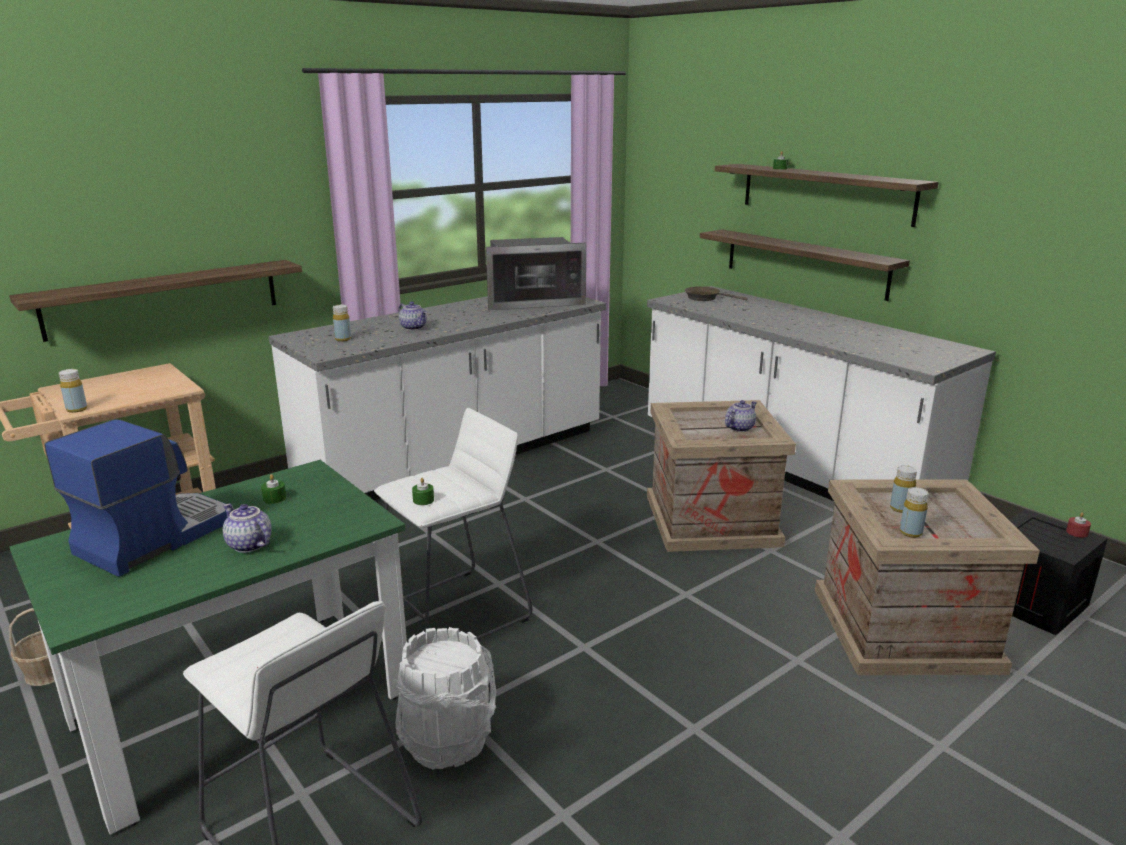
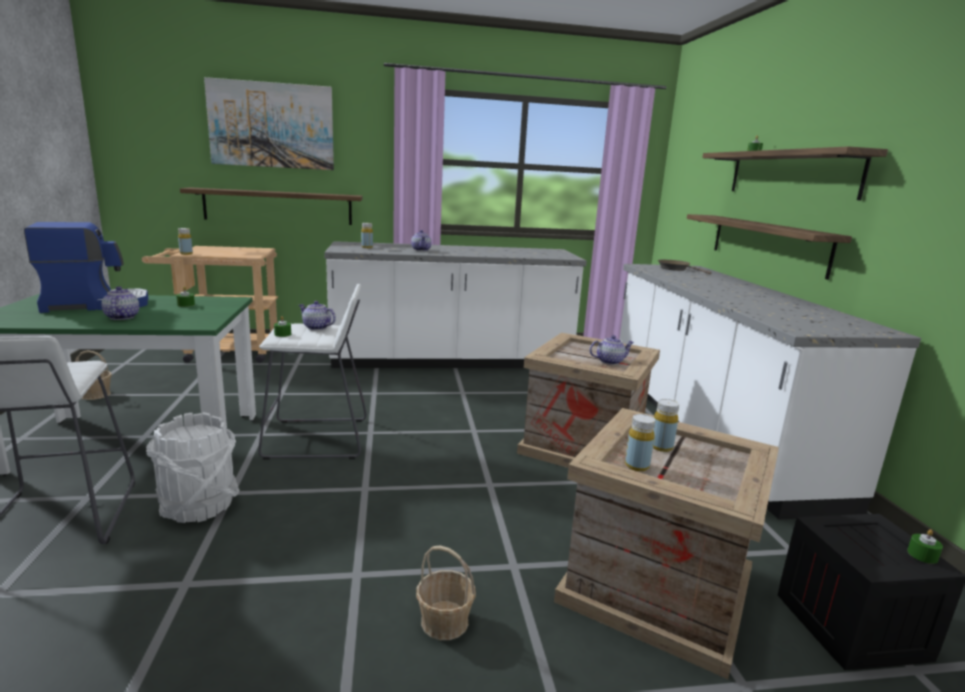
camera: 30 degrees right, 5 degrees down
(137, 176) = (272, 125): none -> picture
(438, 478) = (316, 327): none -> teapot
(532, 301) = (533, 252): microwave -> none
(808, 730) = (445, 622): none -> basket
(1077, 532) = (922, 555): red candle -> green candle

